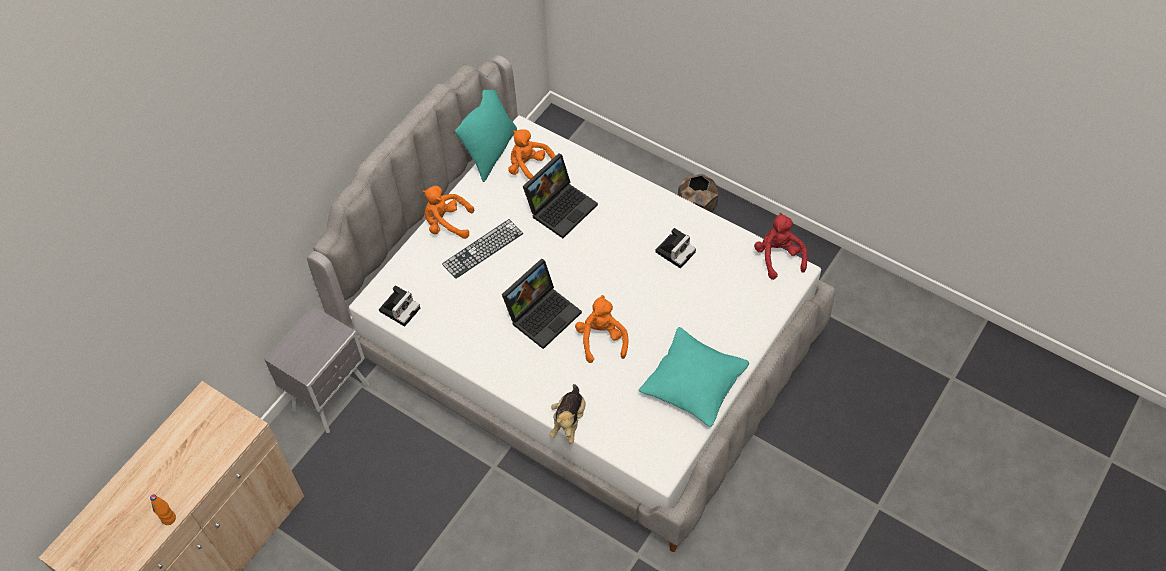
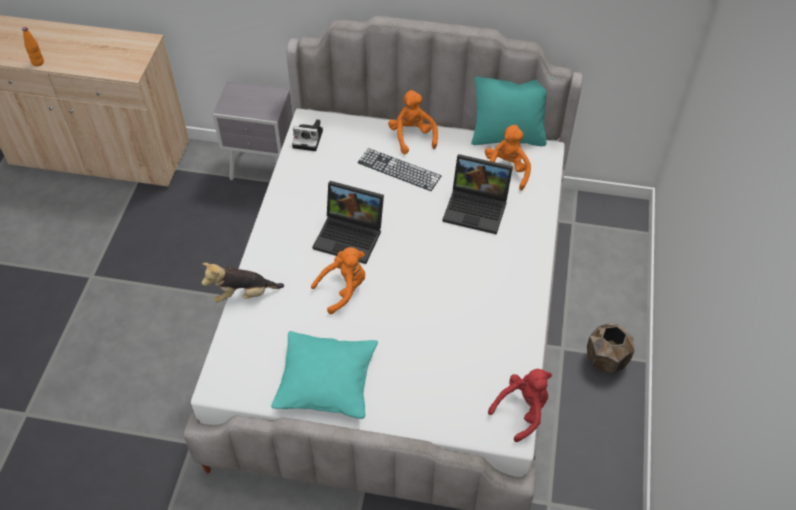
camera: 65 degrees right, 5 degrees down
(675, 251) = (478, 315): camera -> none

